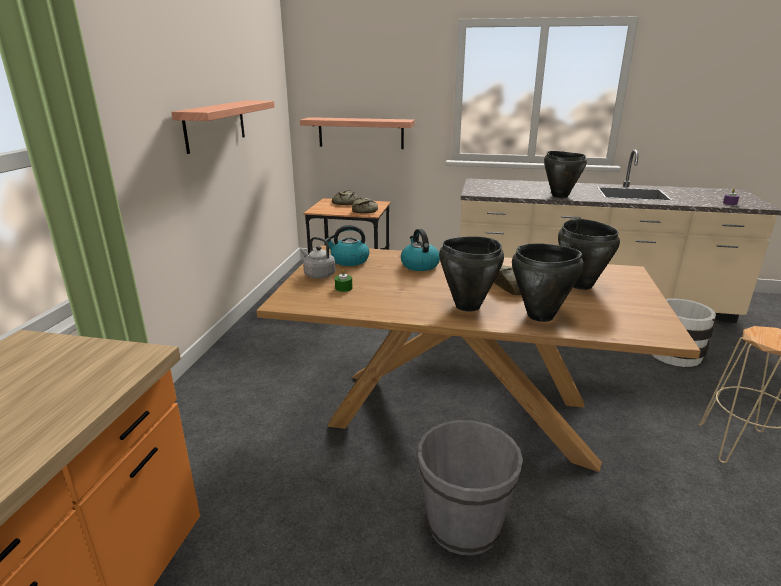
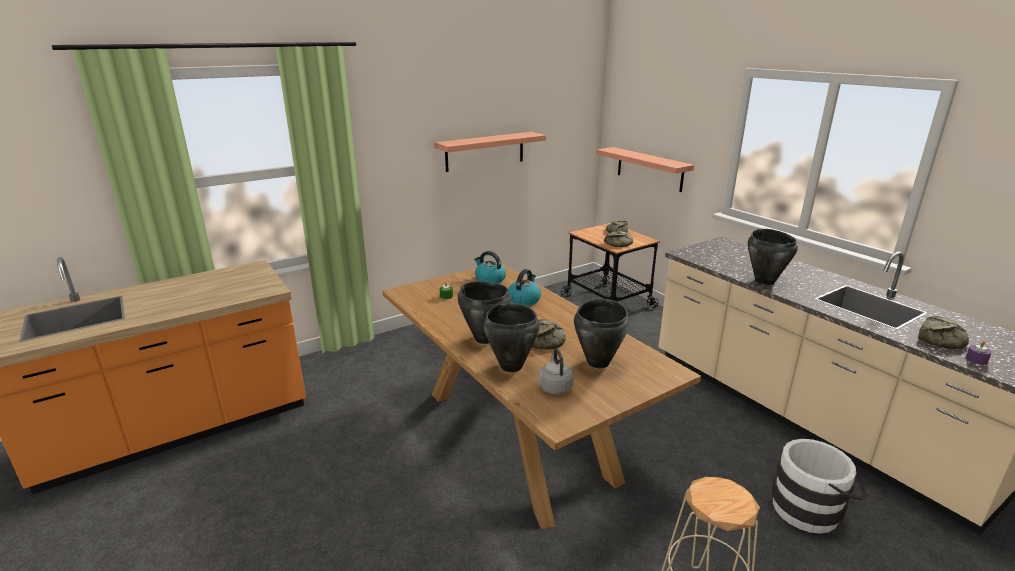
camera: 45 degrees right, 0 degrees up
(318, 274) = (452, 282): grey kettle -> grey kettle (555, 386)
(463, 525) = (411, 491): grey bucket -> none
(696, 199) = (941, 339): none -> bread

